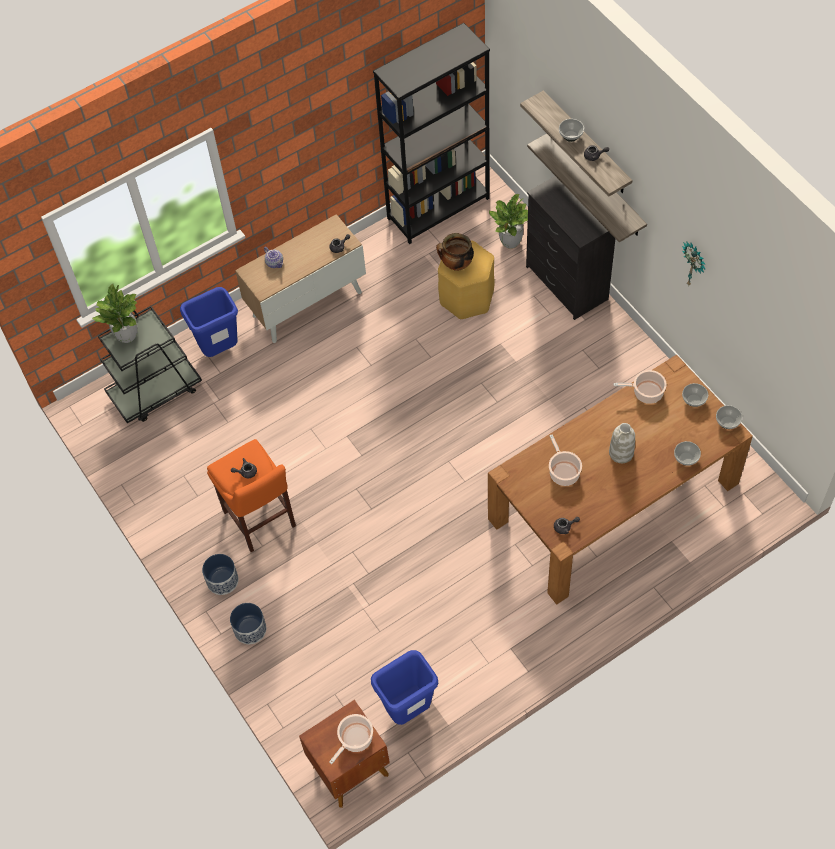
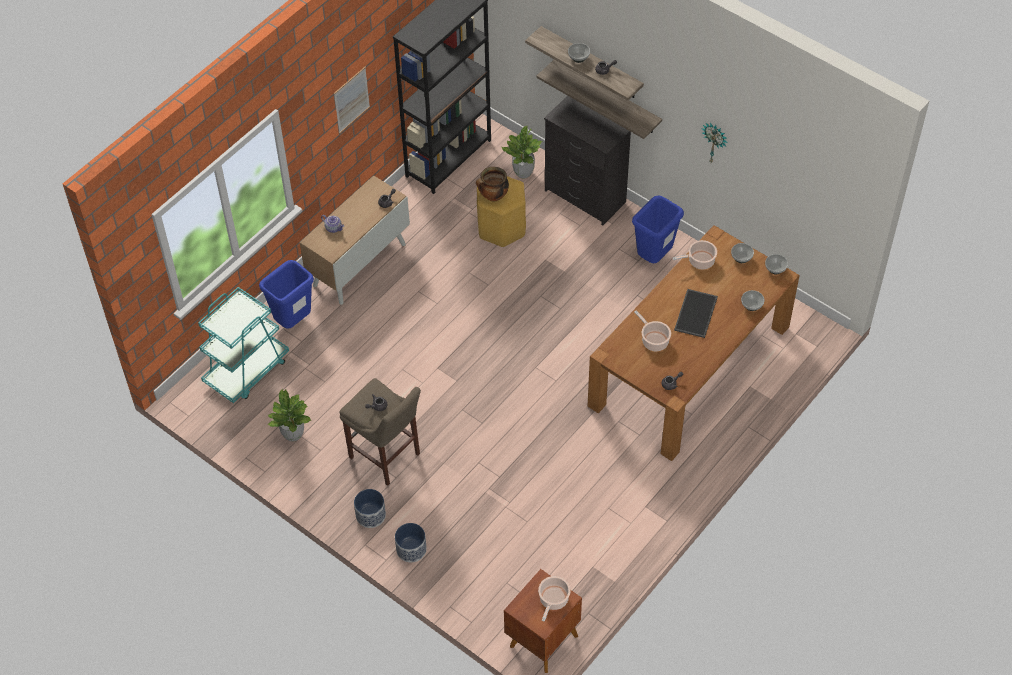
camera: 20 degrees left, 5 degrees down
(127, 336) = (225, 318): potted plant -> potted plant (293, 435)
(155, 391) = (247, 370): black cart -> turquoise cart
(261, 522) = (387, 458): orange stool -> beige stool
(316, 131) = (351, 99): none -> picture
(408, 709) = (576, 578): blue trash can -> blue trash can (654, 257)
(621, 453) = (696, 314): white vase -> tray

